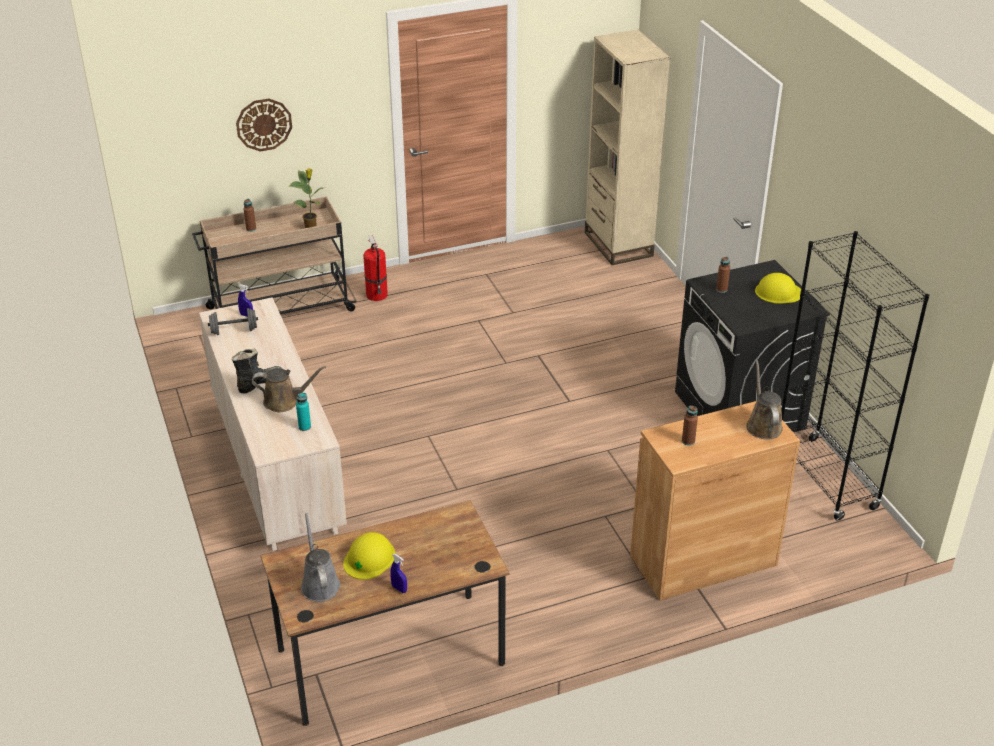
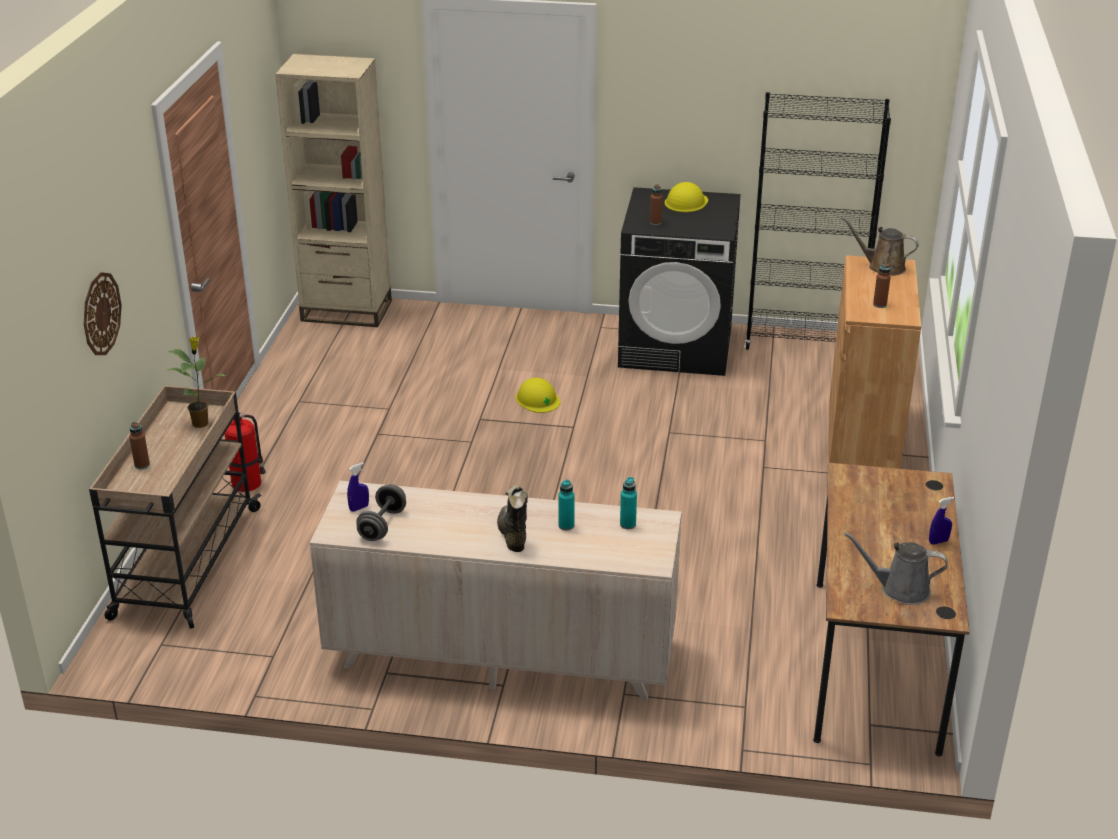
camera: 60 degrees left, 5 degrees down
(284, 401) = (566, 525): brown watering can -> turquoise bottle
(369, 558) = (879, 547): yellow hard hat -> yellow hard hat (537, 399)

